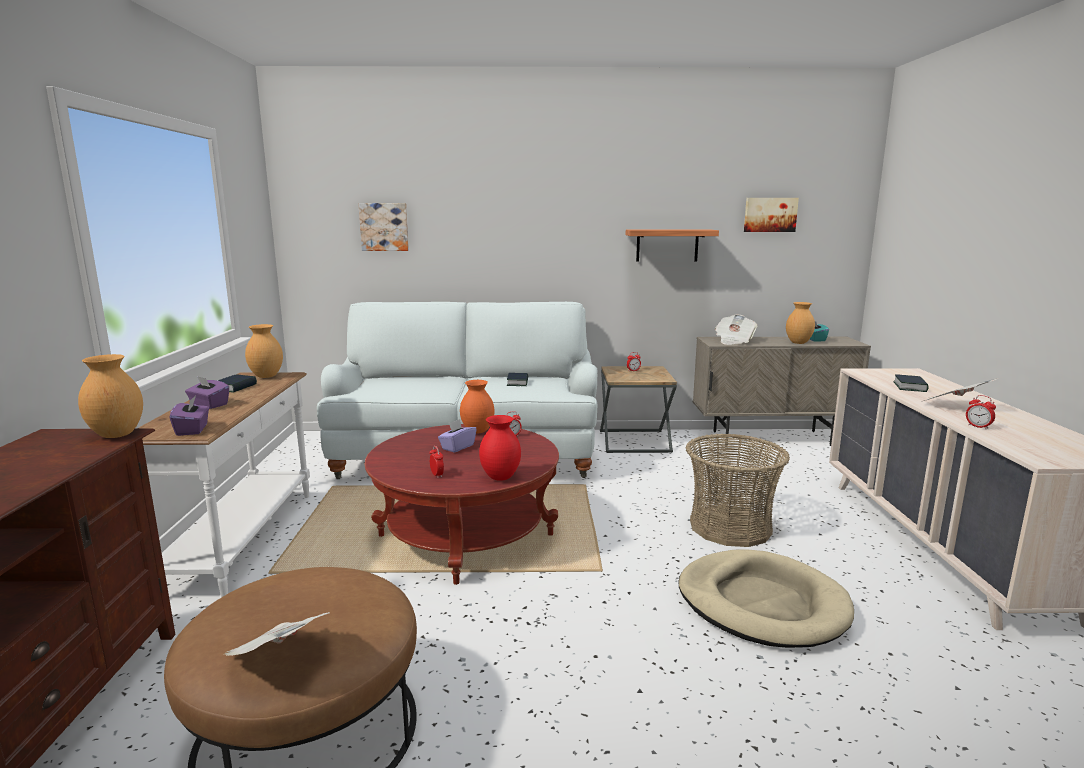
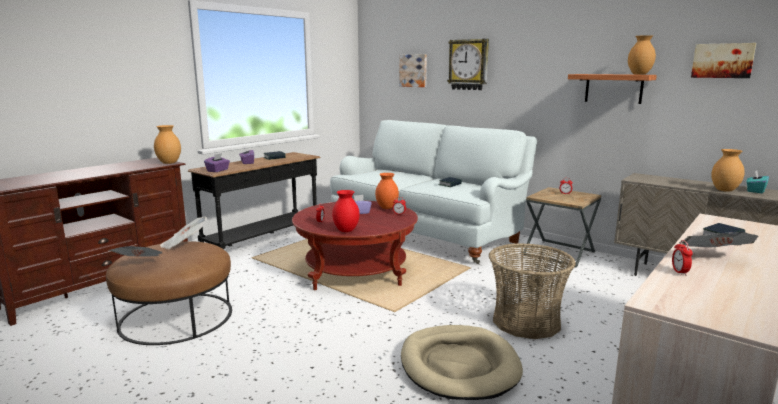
camera: 40 degrees right, 0 degrees up
(245, 540) = (264, 242): white console table -> black console table
(267, 376) = (298, 155): brown vase -> brown vase (639, 74)
(477, 218) = (468, 64): none -> wall clock
(734, 341) = (658, 180): newspaper -> newspaper (184, 244)

